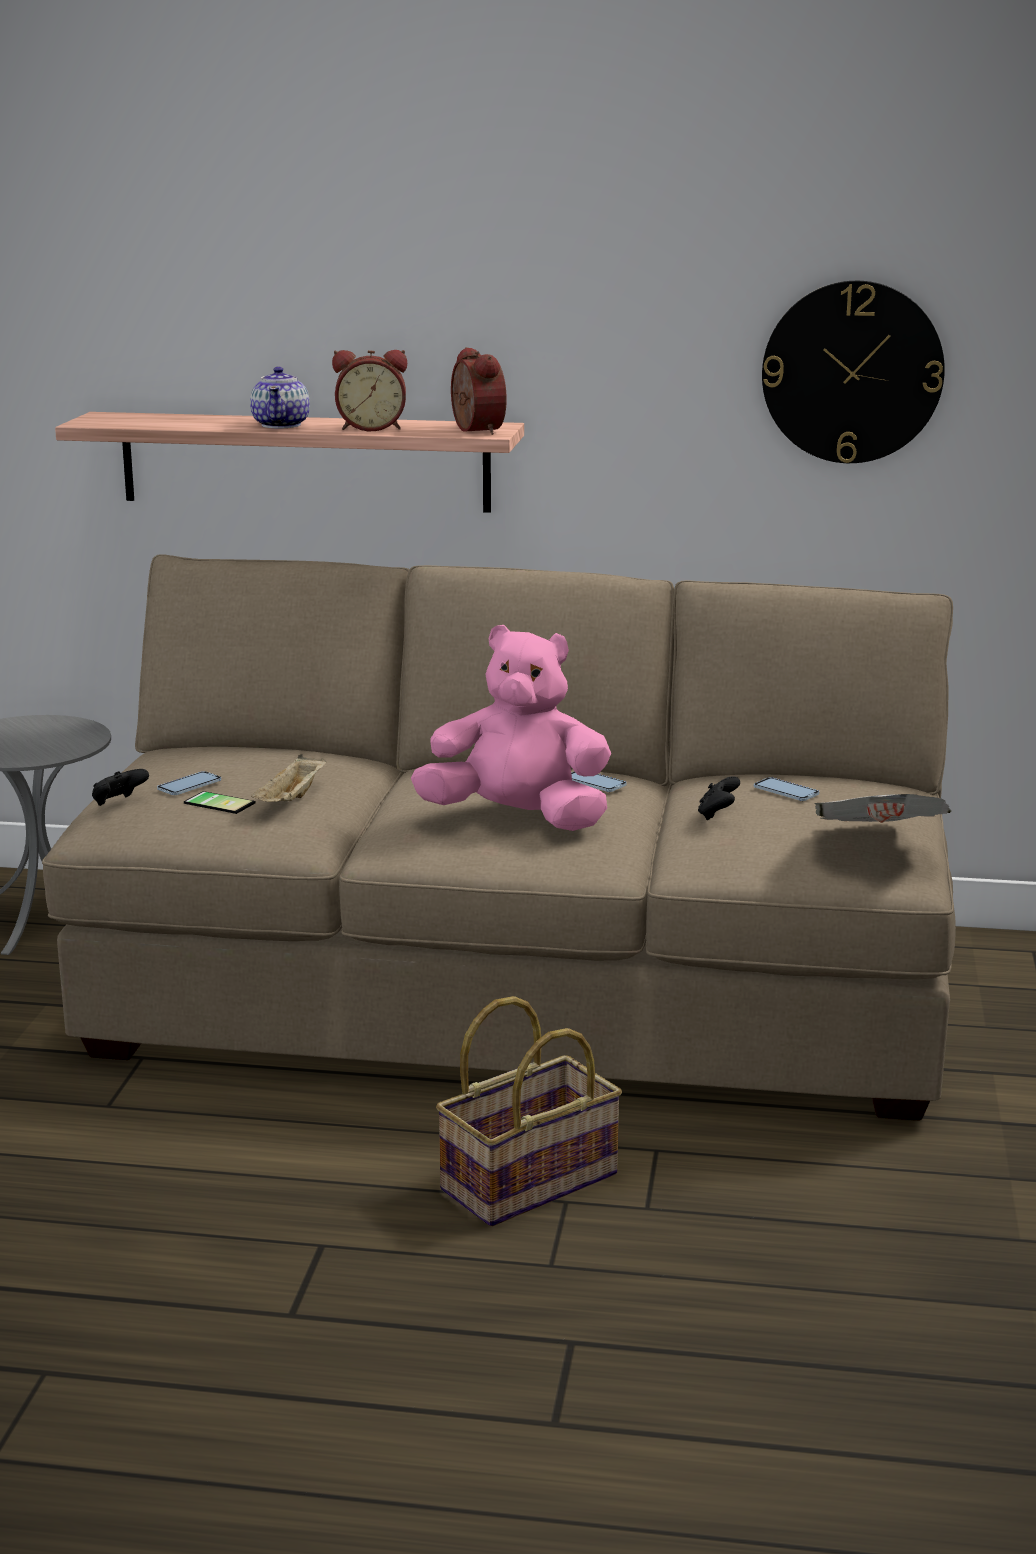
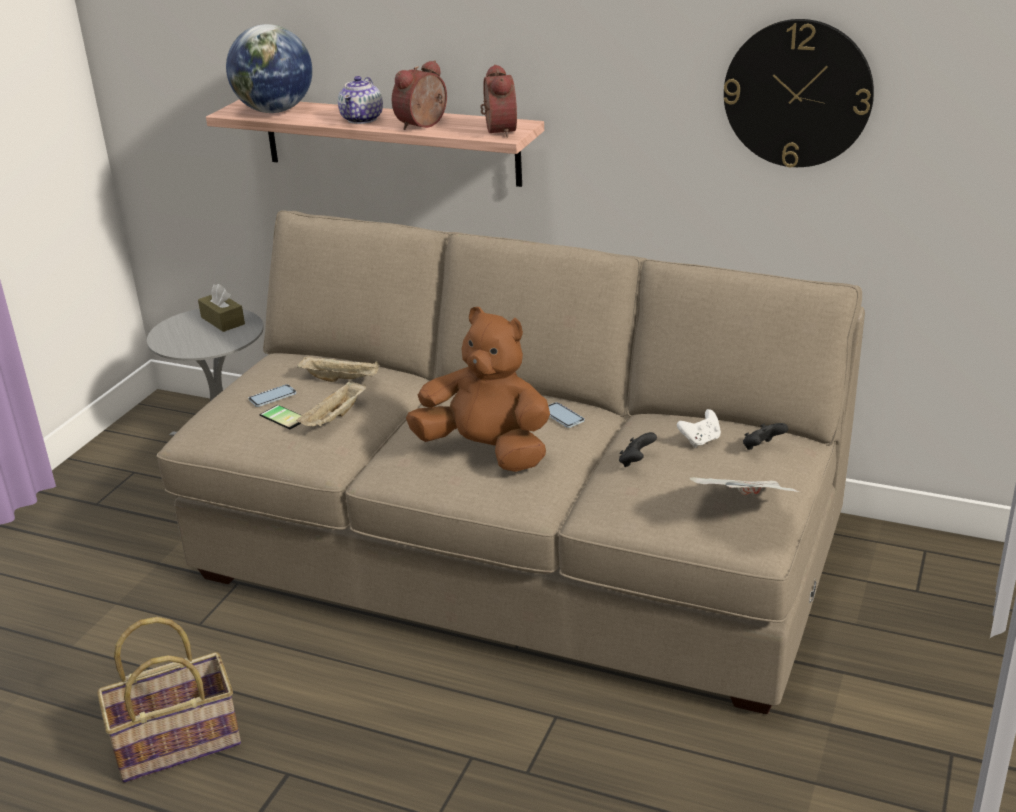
camera: 15 degrees right, 10 degrees up
(46, 728) = (222, 320): none -> brown tissue box
(118, 803) = (217, 411): black game controller -> black game controller (762, 448)
(150, 421) = (274, 111): none -> globe
(275, 764) = (341, 379): none -> beige tray
(371, 428) = (424, 125): alarm clock -> alarm clock turned 120 degrees clockwise
(518, 819) = (486, 451): pink plush toy -> brown plush toy
(528, 1180) = (452, 733): basket -> basket (177, 741)
(786, 791) = (700, 440): phone -> white game controller

